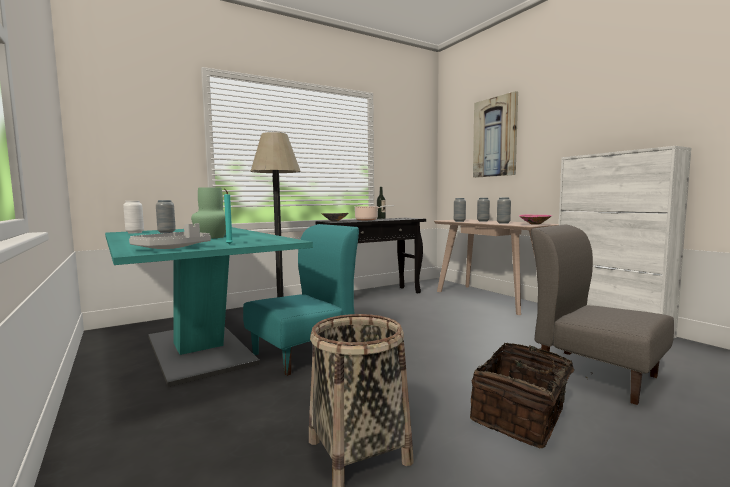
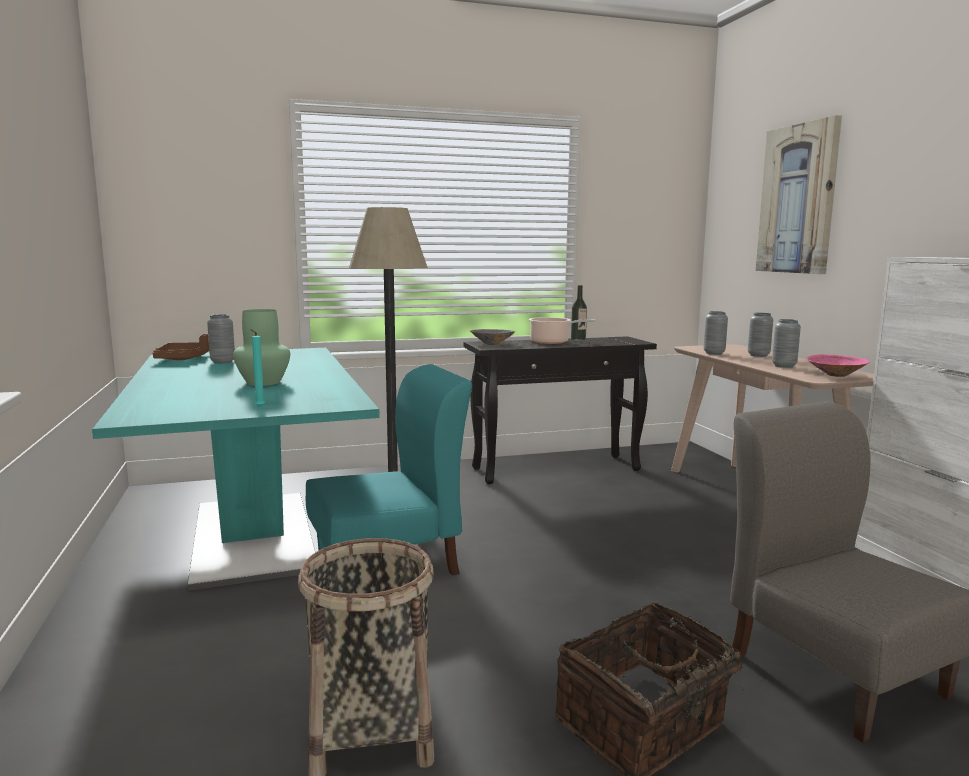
camera: 15 degrees right, 5 degrees up
(135, 232) = (184, 359): white vase -> brown tray
(172, 248) = (180, 411): grey tray -> none

